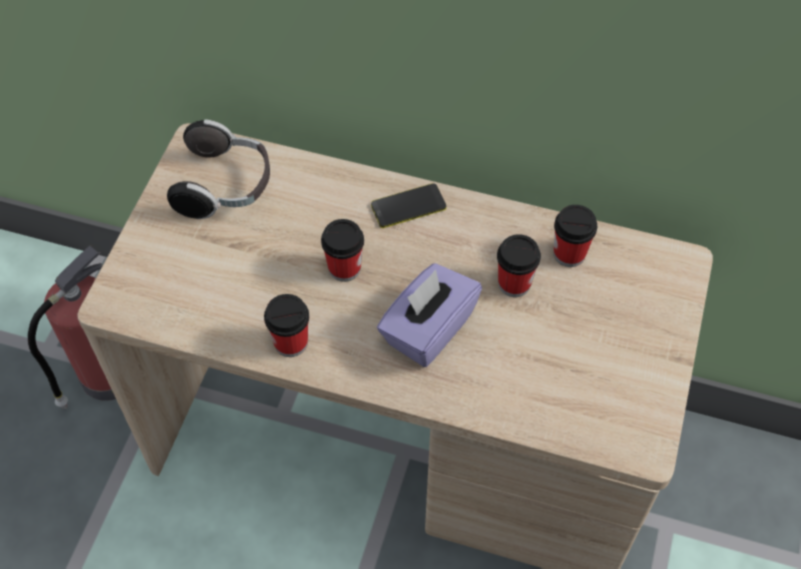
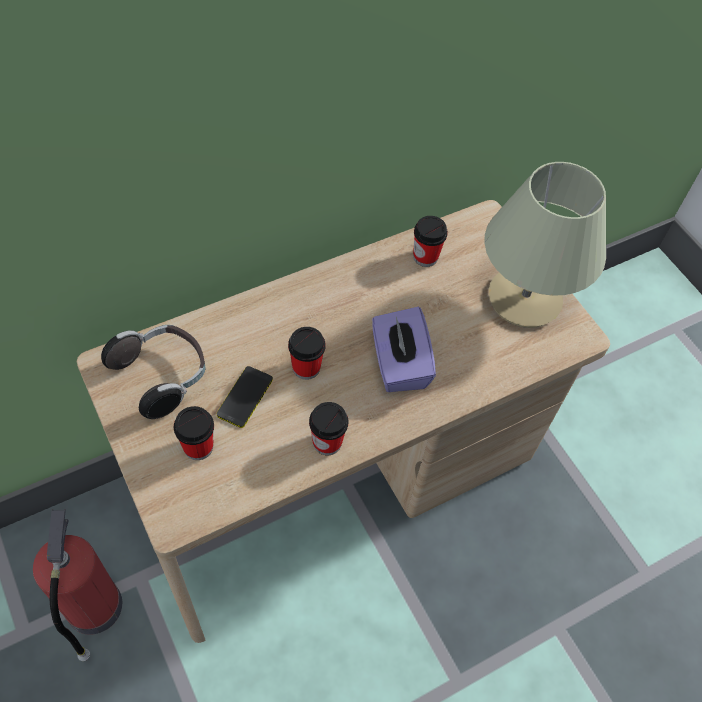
camera: 50 degrees left, 0 degrees up
(408, 206) = (301, 298): phone -> phone (245, 397)
(514, 283) = (415, 298): cup -> cup (198, 447)
(625, 368) = (524, 299): none -> beige table lamp

